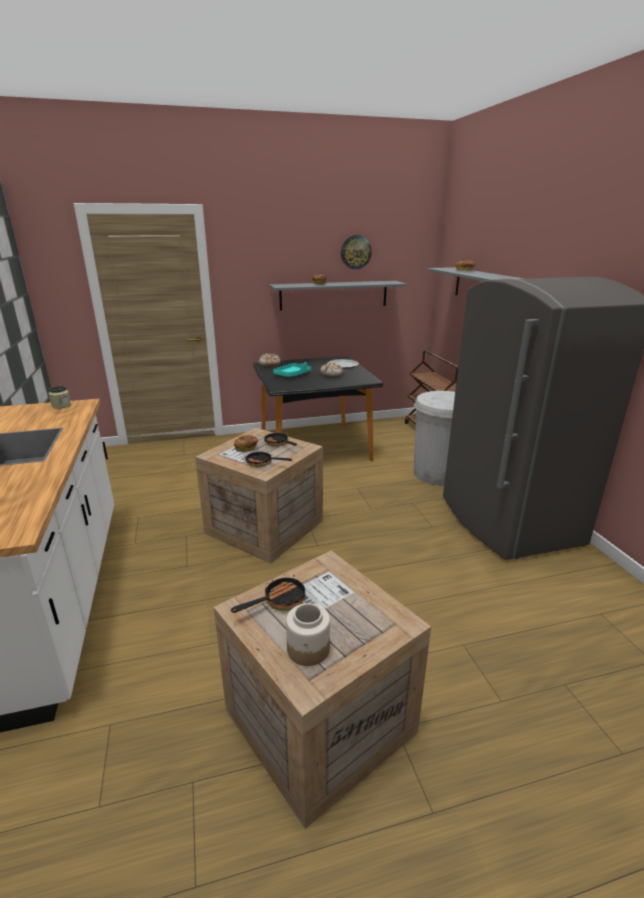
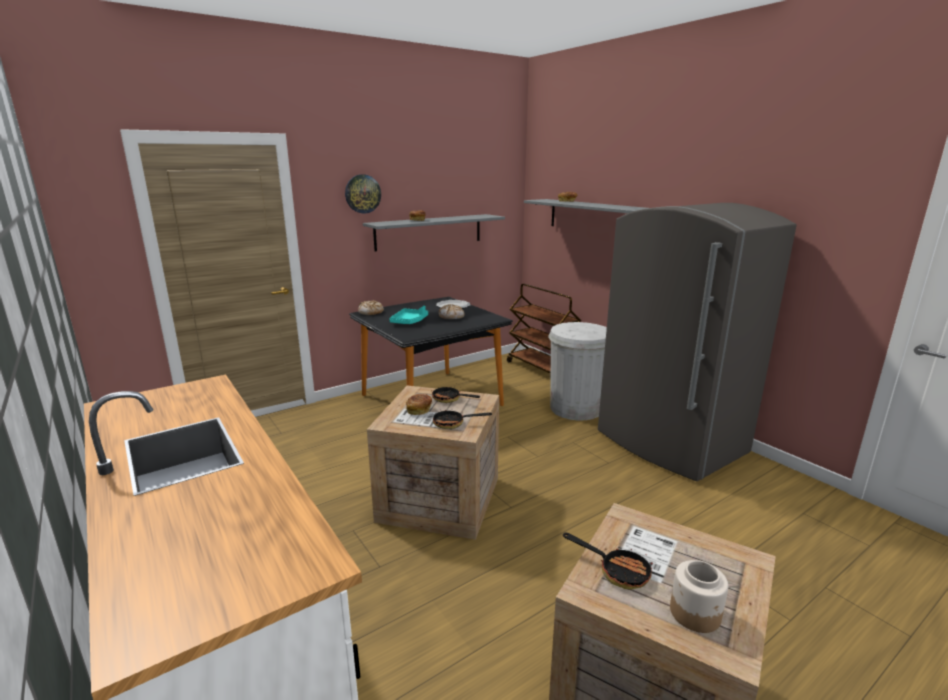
camera: 20 degrees left, 5 degrees down
(61, 406) = (182, 390): jar -> none
(278, 601) = (617, 570): frying pan -> frying pan turned 90 degrees clockwise
(355, 252) = (449, 185): wall clock -> wall clock (362, 194)

